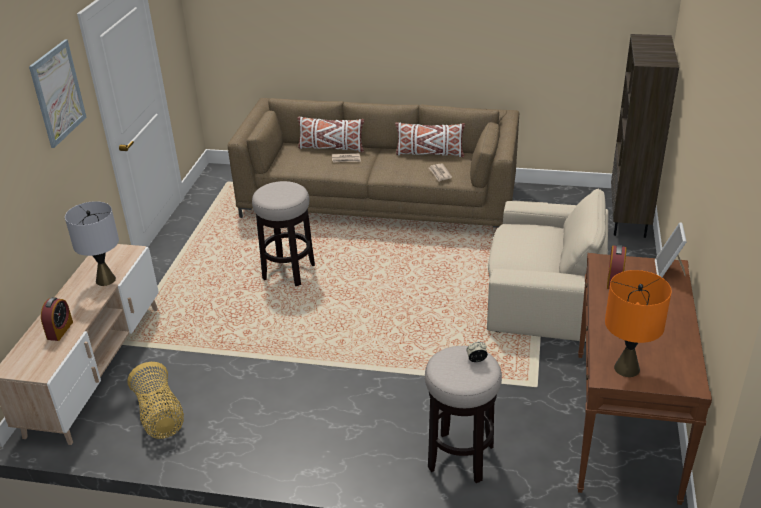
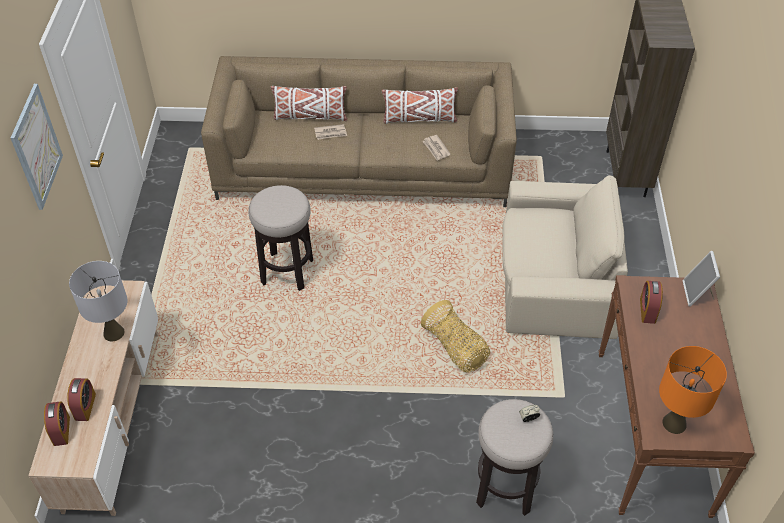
camera: 10 degrees left, 15 degrees up
(32, 346) = (61, 430): none -> alarm clock
(160, 416) = (197, 471): basket -> basket (455, 349)

